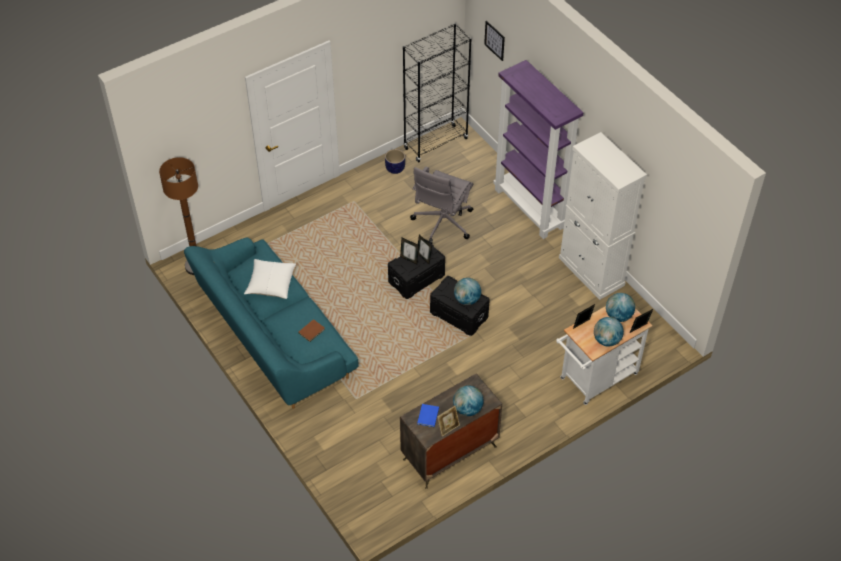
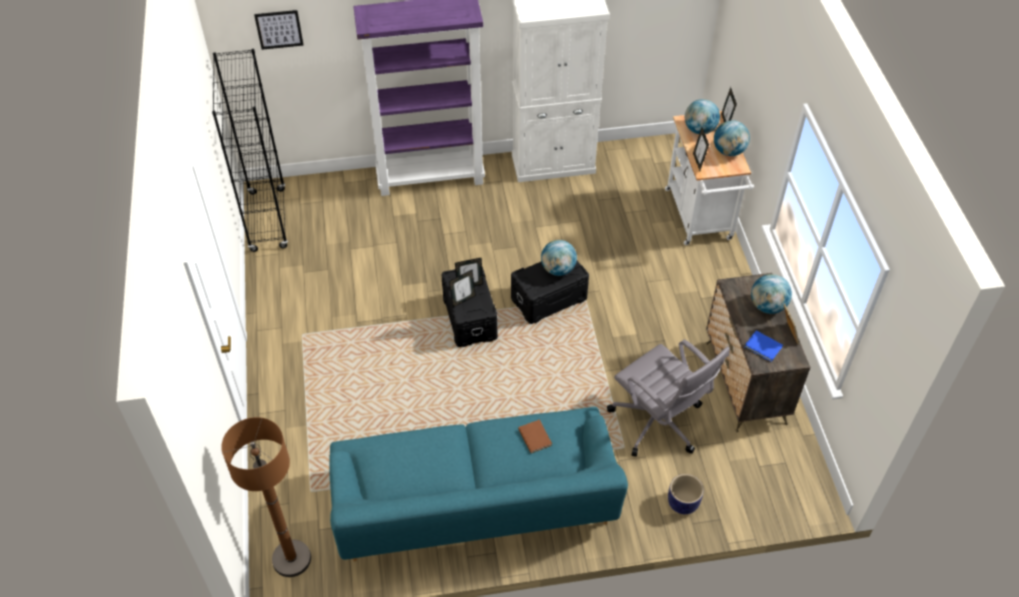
camera: 65 degrees left, 0 degrees up
(271, 283) = (425, 456): white pillow -> none
(395, 168) = (278, 273): planter -> planter (682, 503)
(442, 223) = (400, 262): grey office chair -> grey office chair (658, 423)

